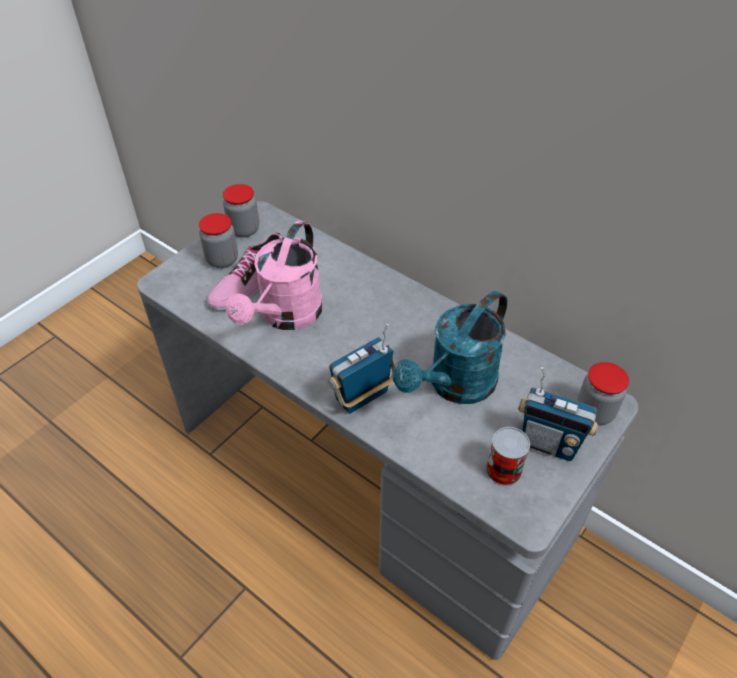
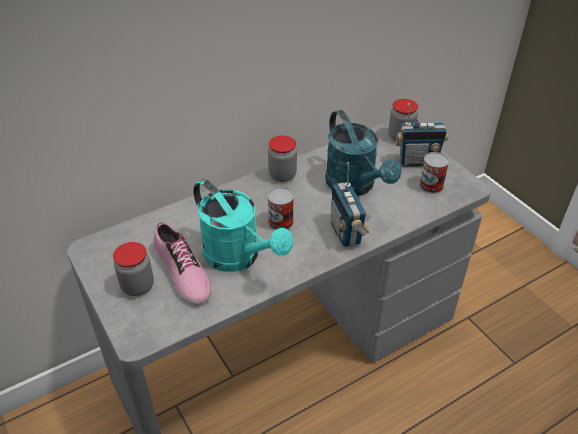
camera: 70 degrees left, 5 degrees down
(244, 230) = (105, 263): jar -> jar (282, 175)
(286, 316) = (239, 257): pink watering can -> turquoise watering can
(355, 333) = (280, 222): none -> can
(548, 443) = (417, 161): radio -> radio turned 45 degrees clockwise

